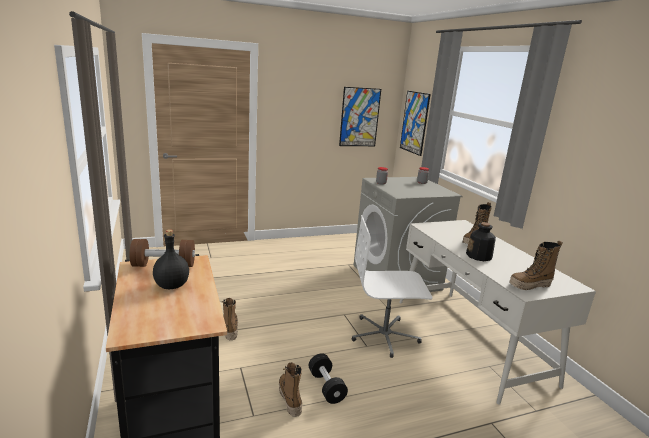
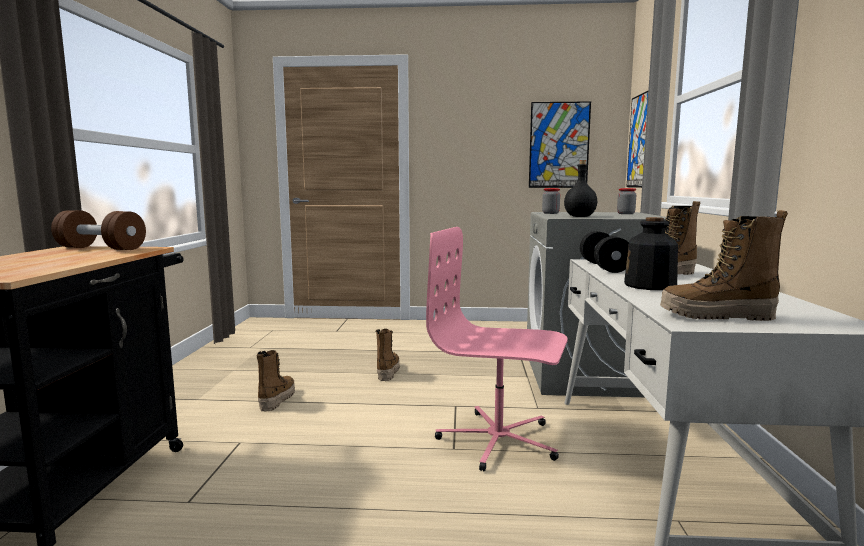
camera: 25 degrees right, 10 degrees down
(172, 286) = (63, 257): black bottle -> black bottle (580, 217)
(289, 398) = (261, 492): boot -> boot (387, 372)
(326, 386) = (333, 489): black dumbbell -> black dumbbell (604, 267)
(385, 335) = (498, 440): white office chair -> pink office chair

